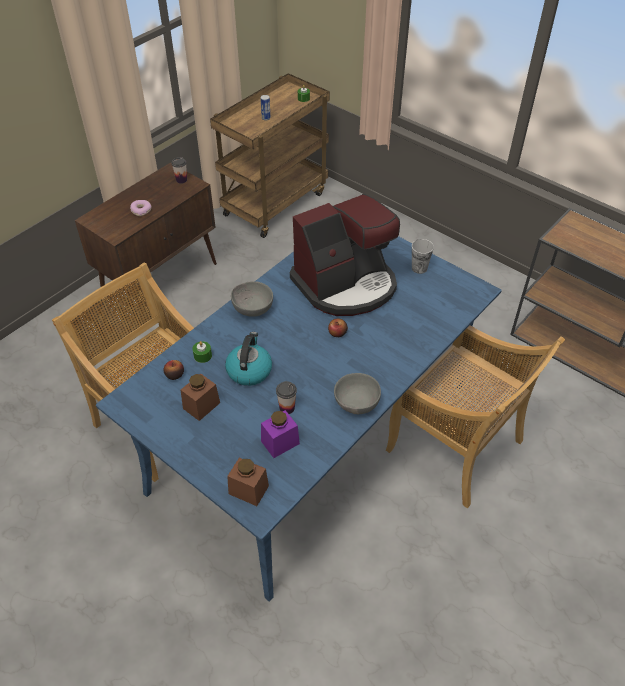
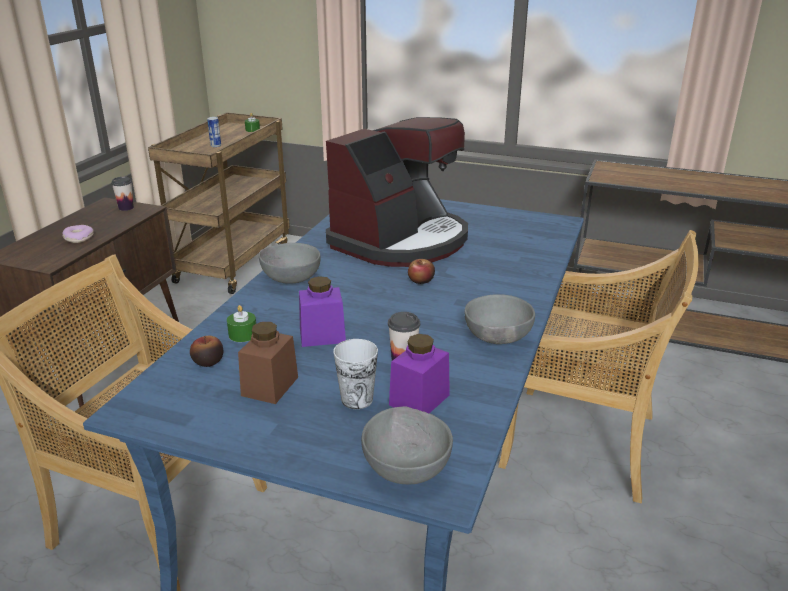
camera: 20 degrees left, 20 degrees down
(248, 490) = (407, 467): brown jar -> grey bowl
(249, 370) = (322, 335): kettle -> purple jar
(419, 268) = (478, 216): cup -> cup (357, 399)

